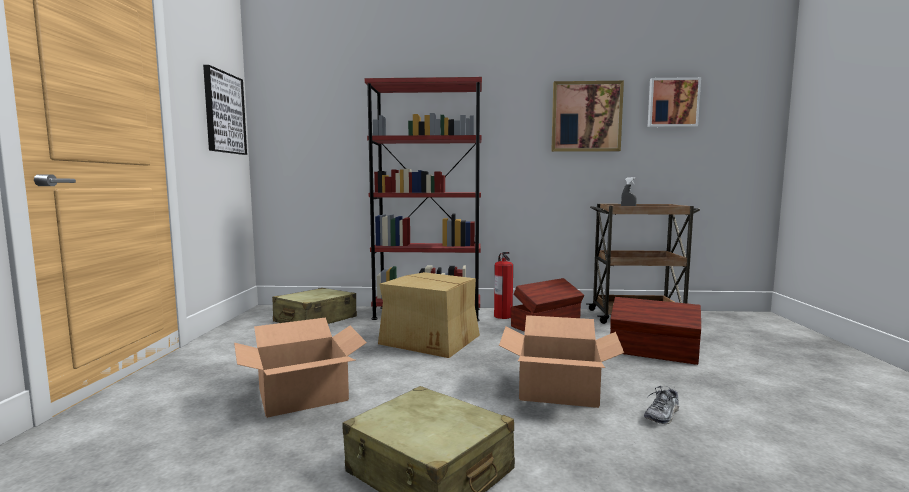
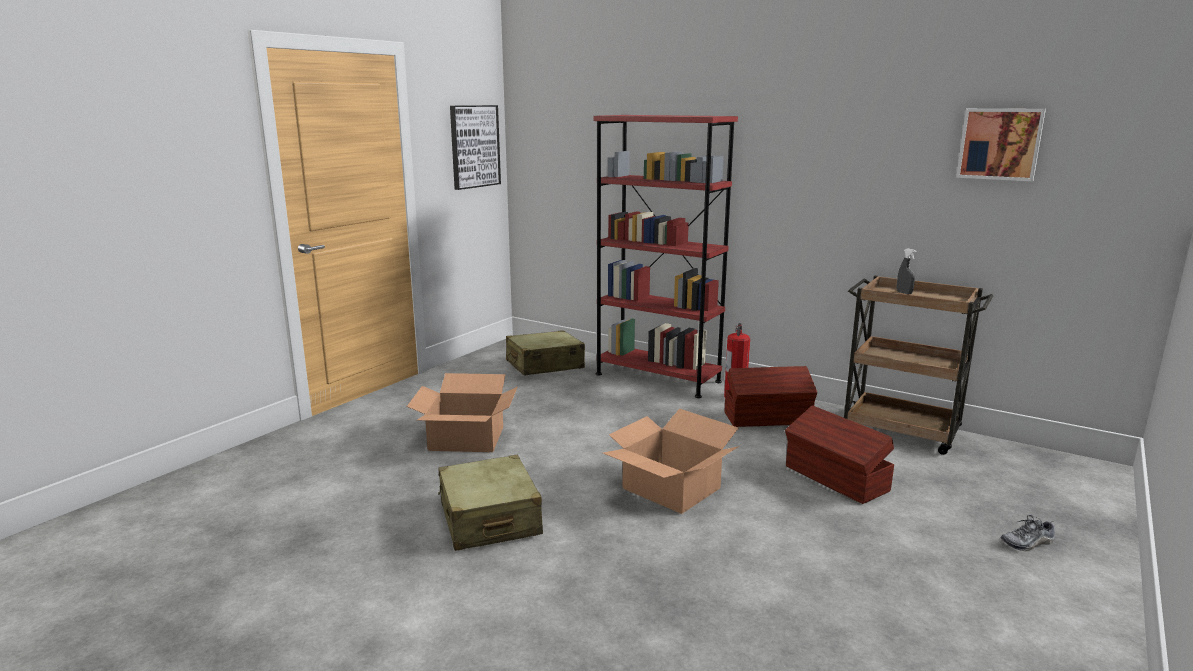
camera: 30 degrees right, 10 degrees up
(431, 340) = (623, 411): cardboard box -> none
(586, 117) = (870, 158): picture -> none
(662, 415) = (729, 536): shoe -> shoe (1027, 543)

